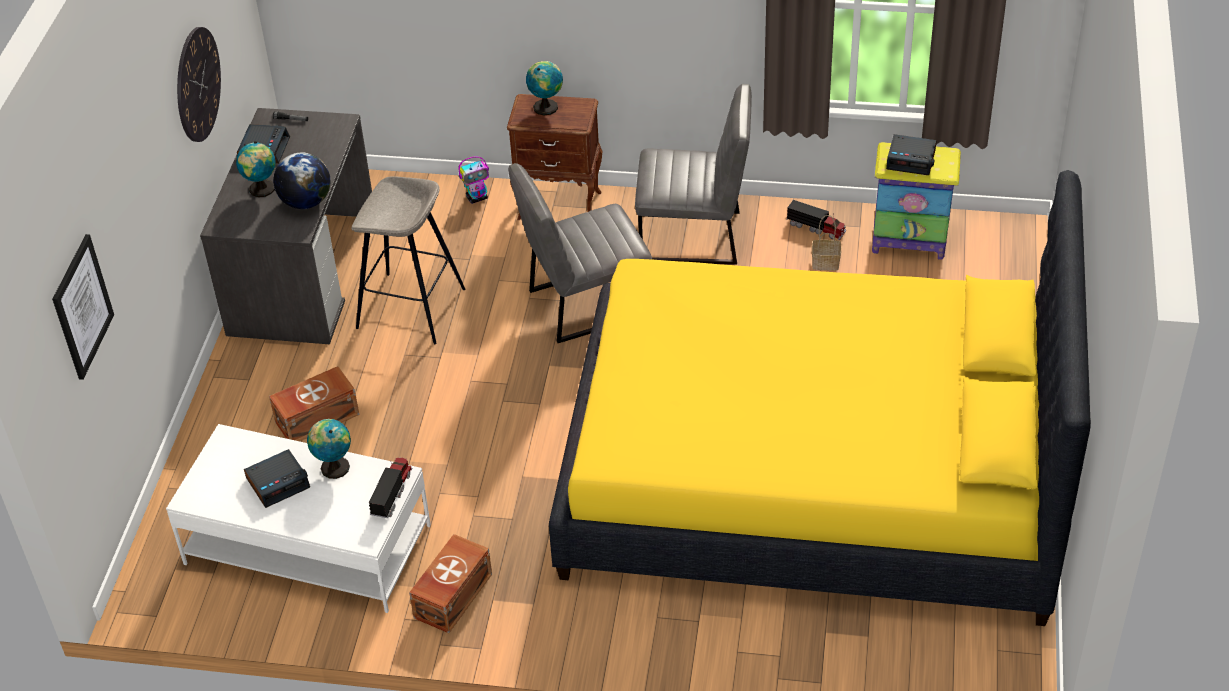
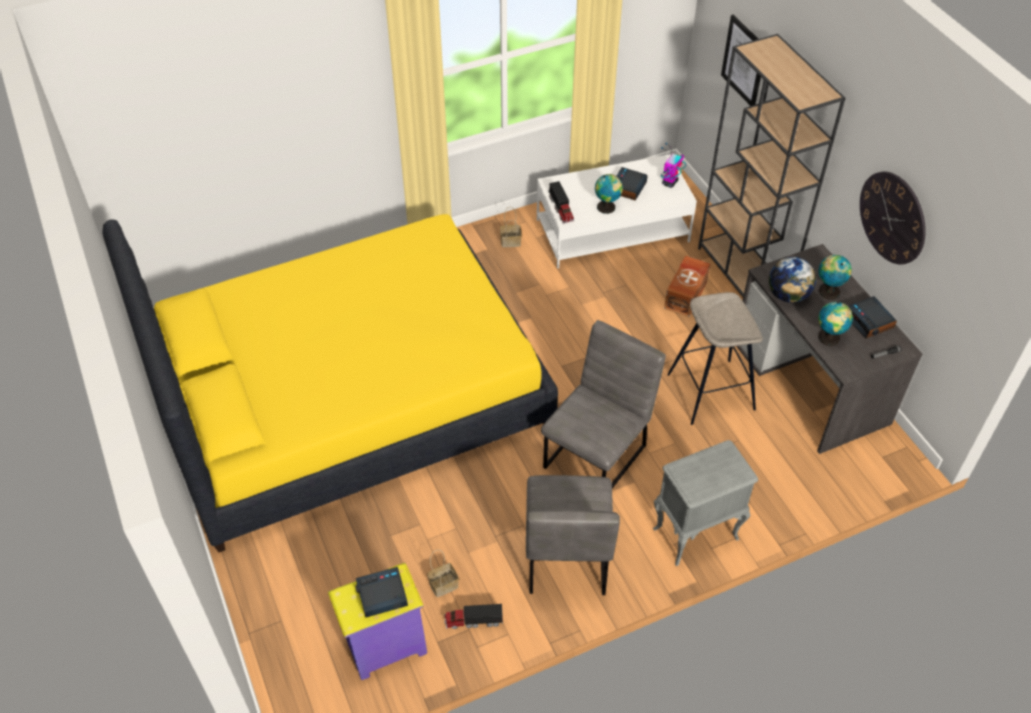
camera: 145 degrees right, 5 degrees up
(222, 411) = (744, 274): none -> bookcase
(451, 596) = (511, 241): brown storage box -> basket
(477, 198) = (764, 509): toy robot -> toy robot (669, 183)
(546, 106) = (720, 474): globe -> globe (829, 338)
(560, 206) = (695, 534): brown nightstand -> grey nightstand
(694, 237) = (566, 557): grey chair -> grey chair turned 60 degrees counterclockwise

